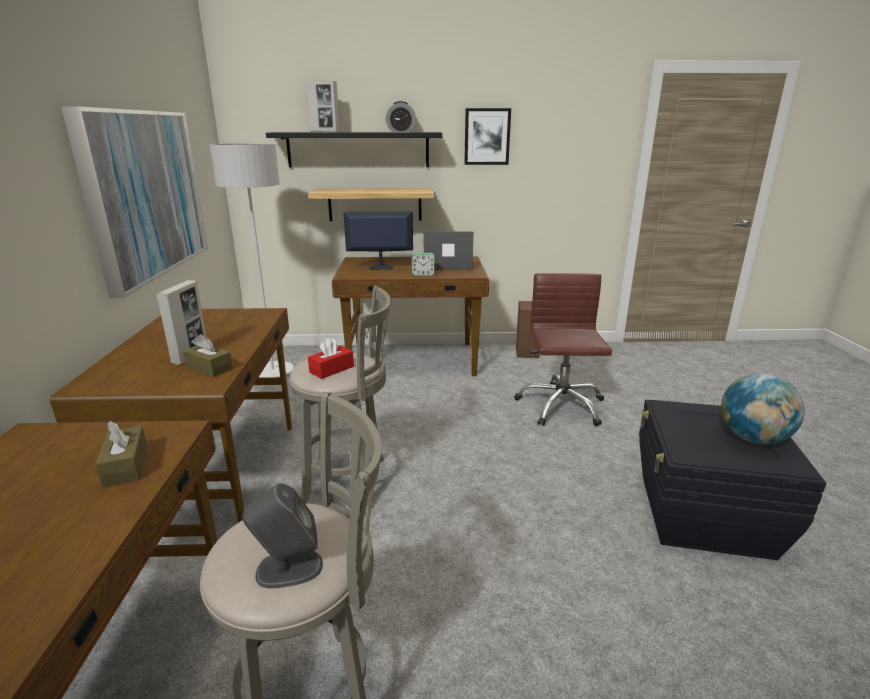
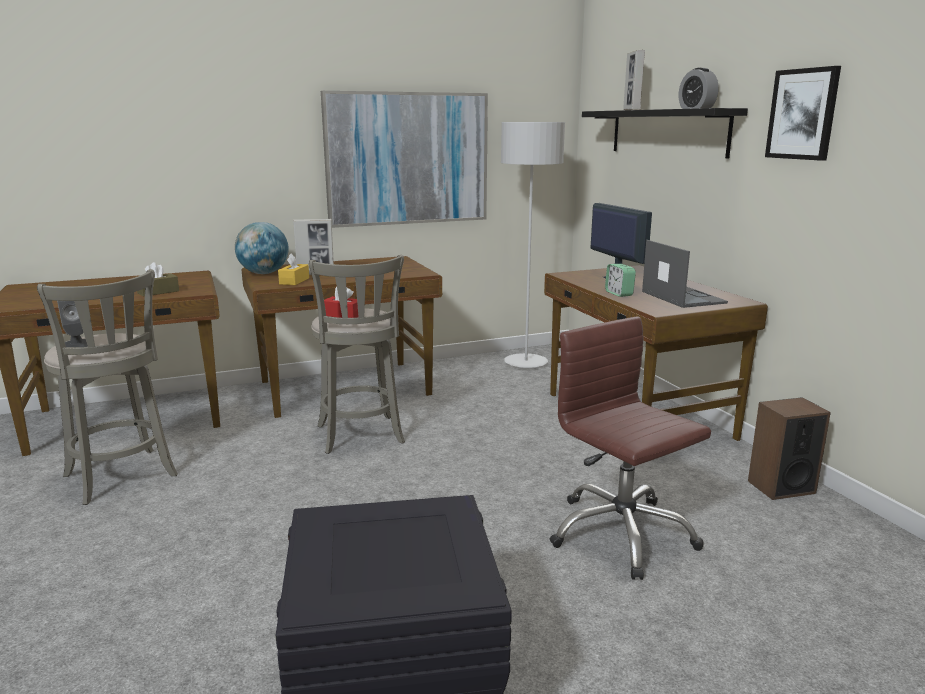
camera: 70 degrees right, 5 degrees down
(209, 368) = (294, 281): brown tissue box -> yellow tissue box
(375, 204) = (672, 204): shelf -> none
(560, 406) = (620, 533): brown office chair -> brown office chair turned 105 degrees counterclockwise
(752, 439) = (383, 574): globe -> globe (264, 273)

